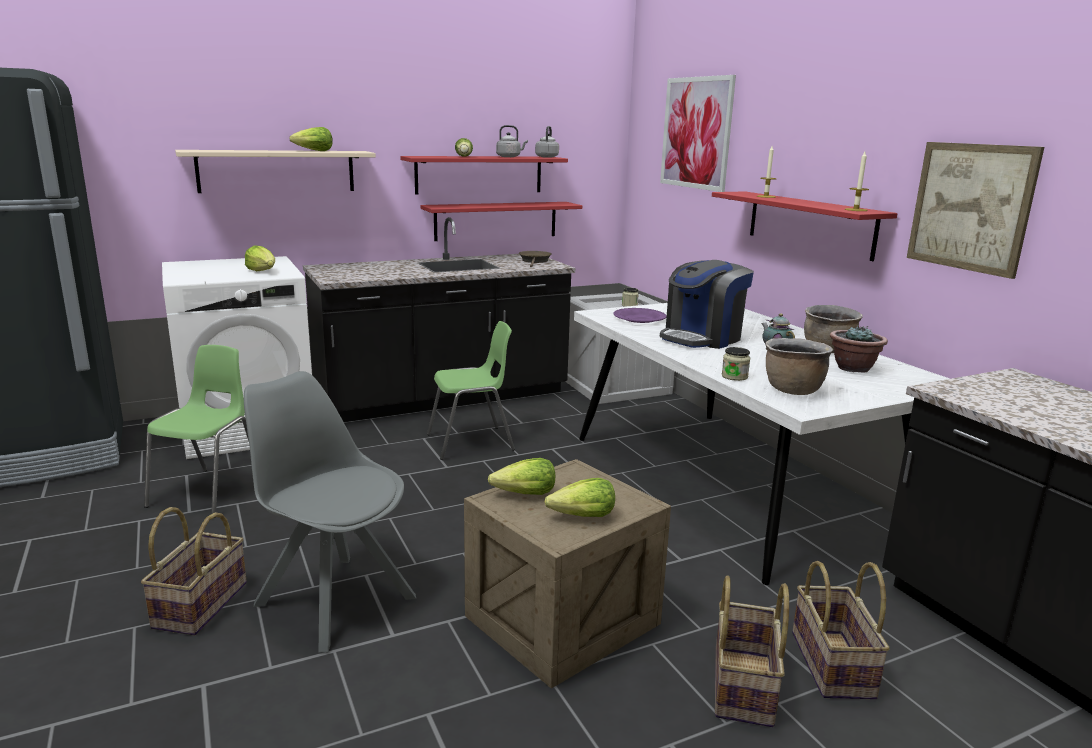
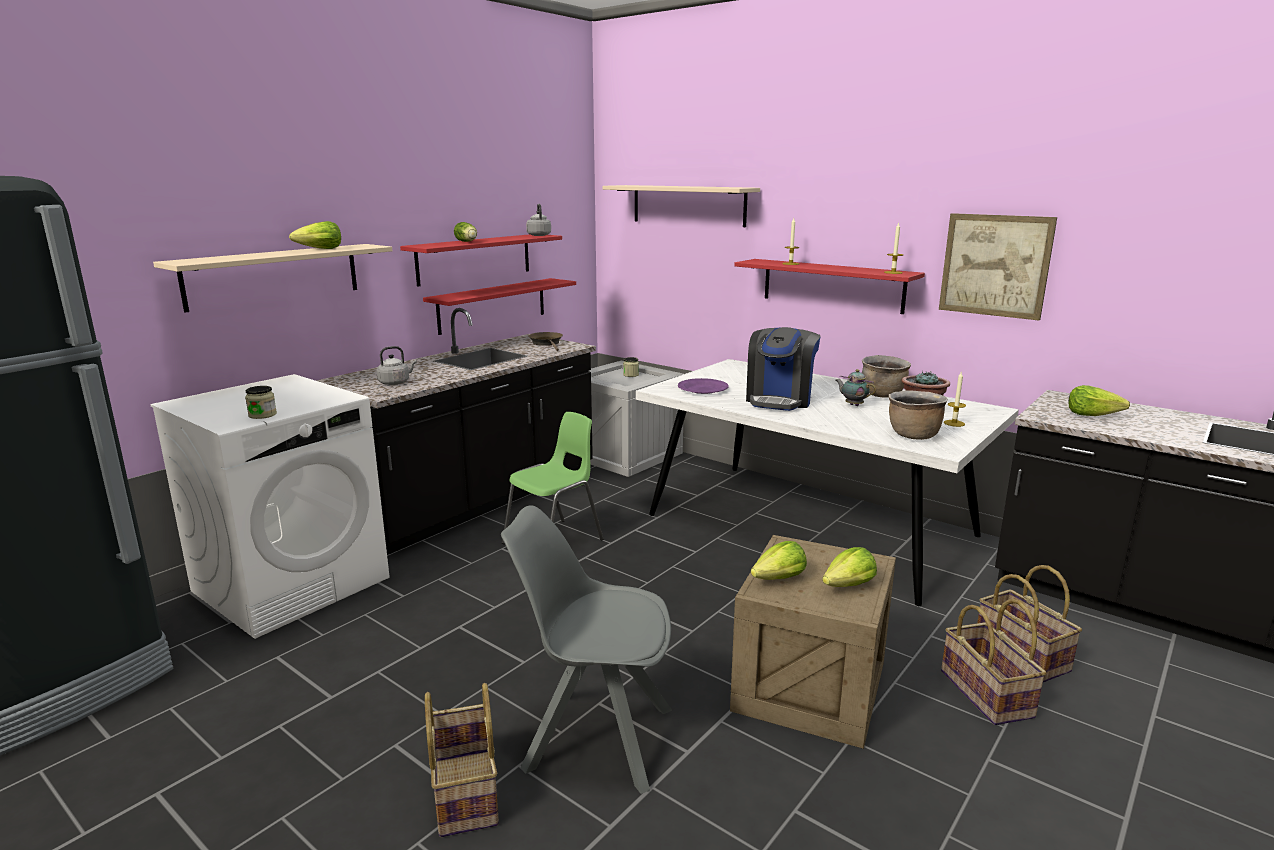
camera: 25 degrees left, 0 degrees up
(209, 492) = (330, 668): green chair -> none
(263, 271) = (308, 398): lettuce -> lettuce (1092, 415)
(509, 157) = (507, 238): grey kettle -> grey kettle (396, 382)
(696, 133) = (688, 205): picture -> beige shelf
(734, 376) = (857, 432): jar -> jar (262, 415)
(865, 387) = (954, 423): none -> candle

